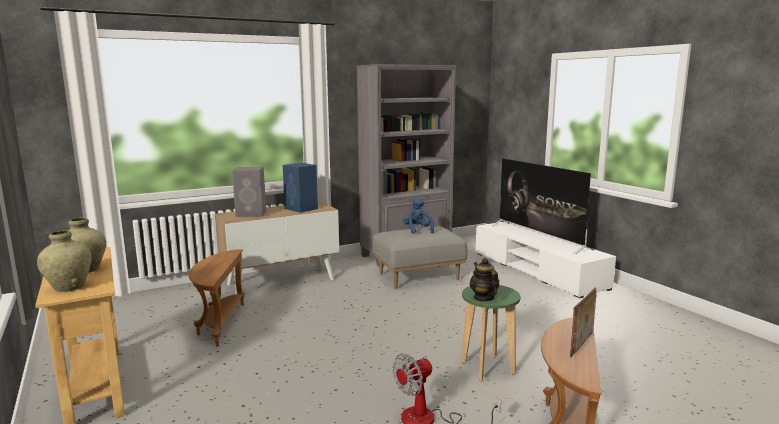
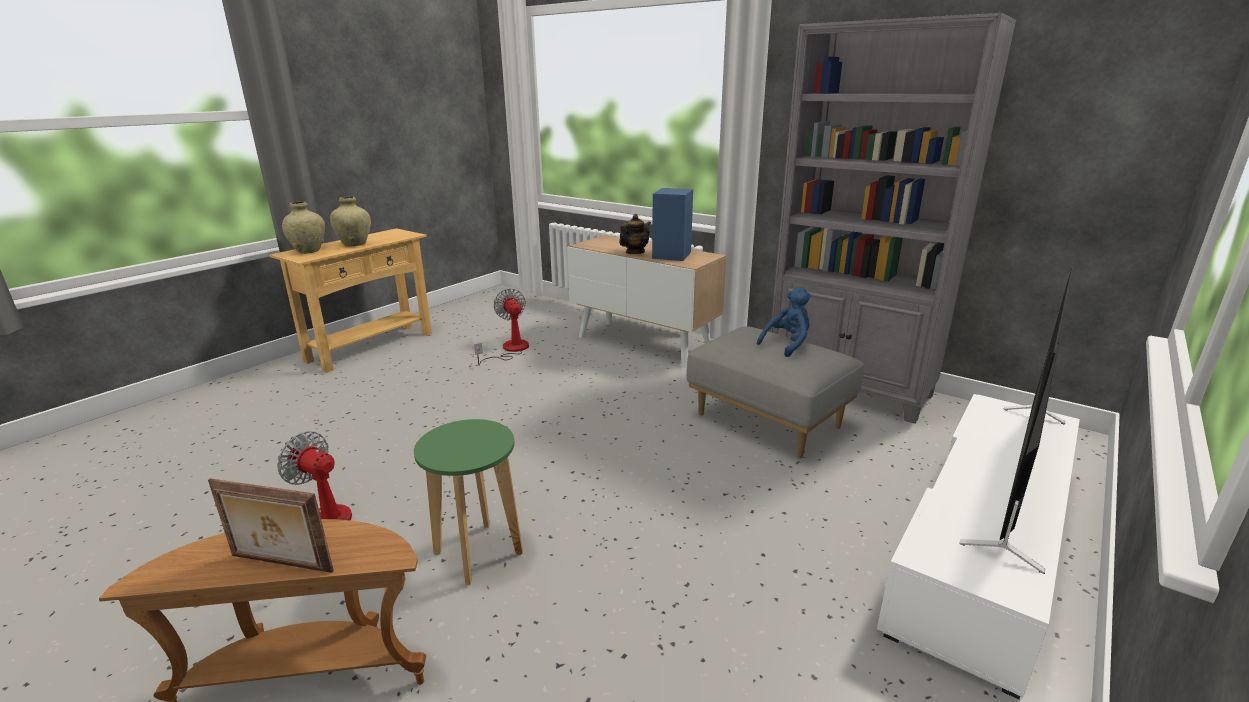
camera: 65 degrees right, 10 degrees up
(219, 324) = (510, 350): brown side table -> fan
(252, 214) = (617, 245): grey speaker -> none
(483, 297) = (443, 439): teapot -> teapot (635, 252)

